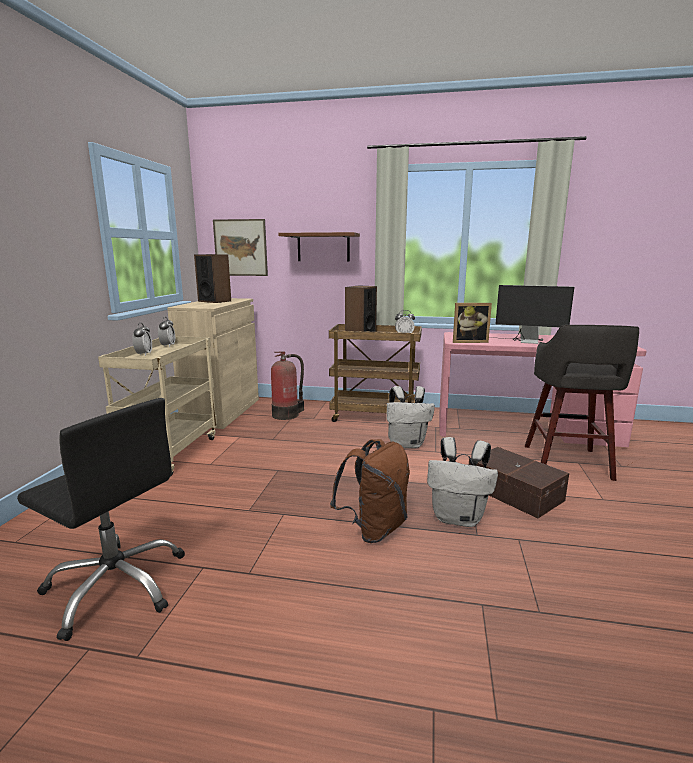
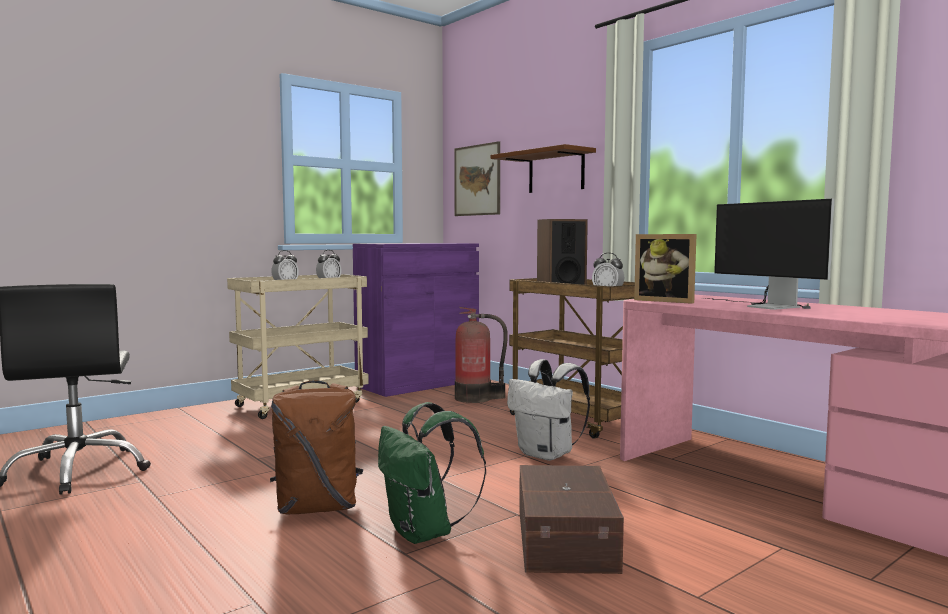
camera: 40 degrees right, 10 degrees down
(214, 301) = (423, 243): speaker -> none
(222, 411) = (418, 383): beige cabinet -> purple cabinet
(458, 518) = (424, 533): white backpack -> green backpack
(567, 463) = (755, 542): grey stool -> none

